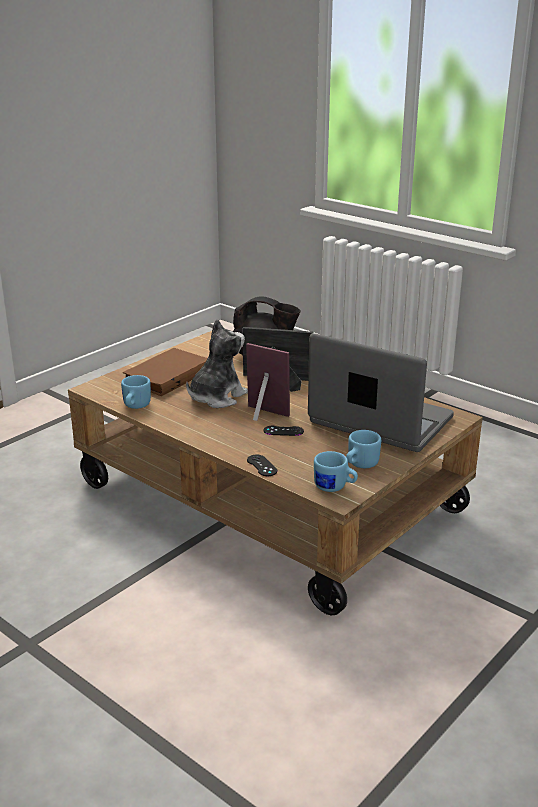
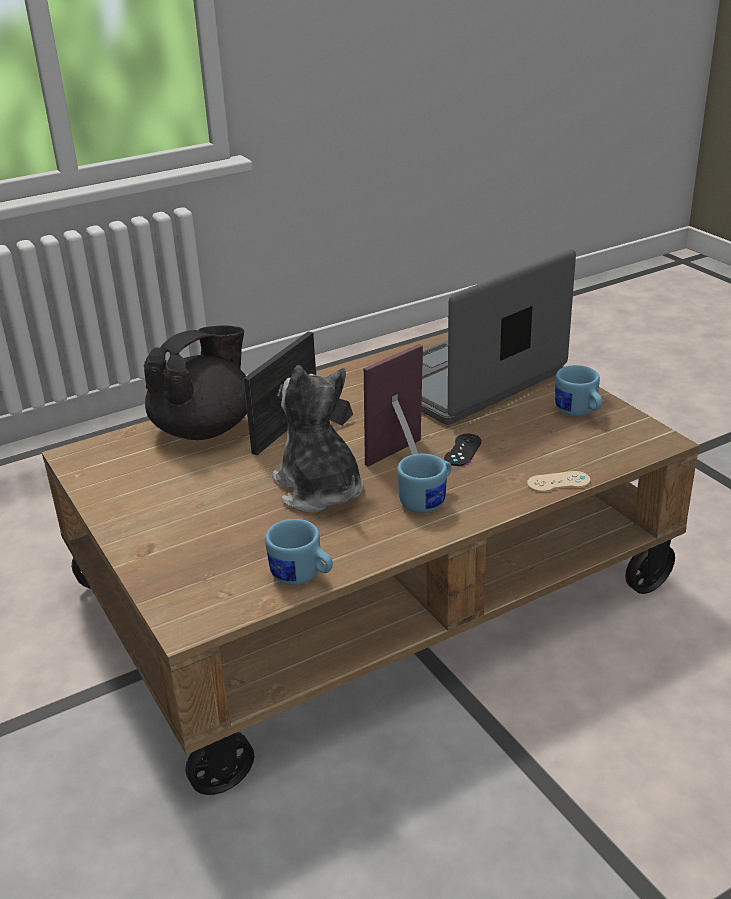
camera: 70 degrees left, 5 degrees up
(167, 375) = (200, 528): brown book -> none
(262, 465) = (558, 482): black game controller -> beige game controller
(335, 487) = (632, 439): blue mug -> blue mug (428, 500)

